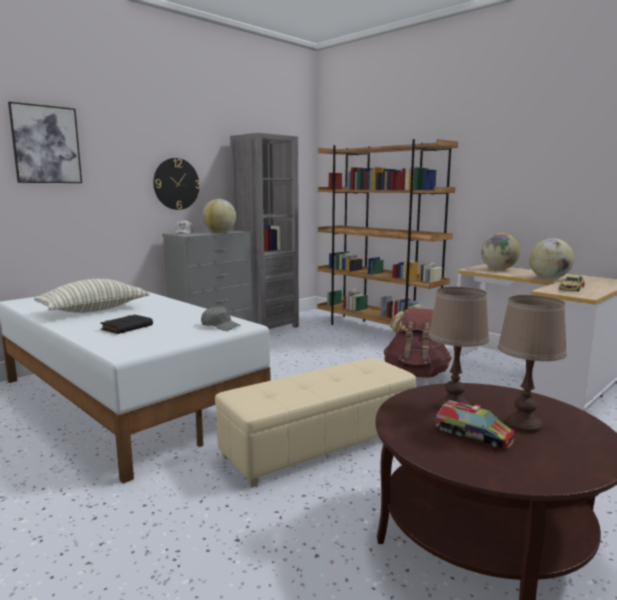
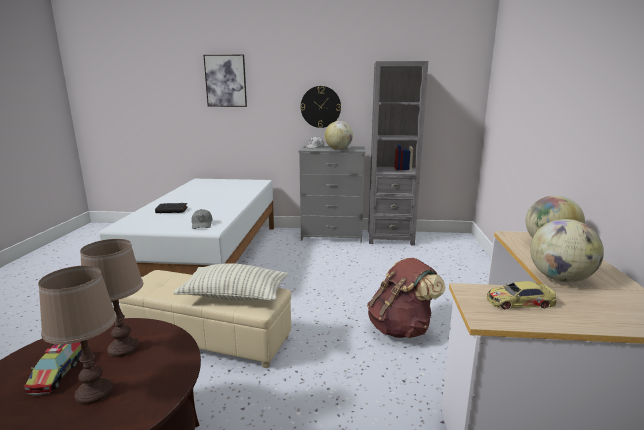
camera: 50 degrees right, 5 degrees up
(94, 310) = (200, 194): pillow -> pillow (234, 296)
(377, 330) = (477, 273): brown bookcase -> none

